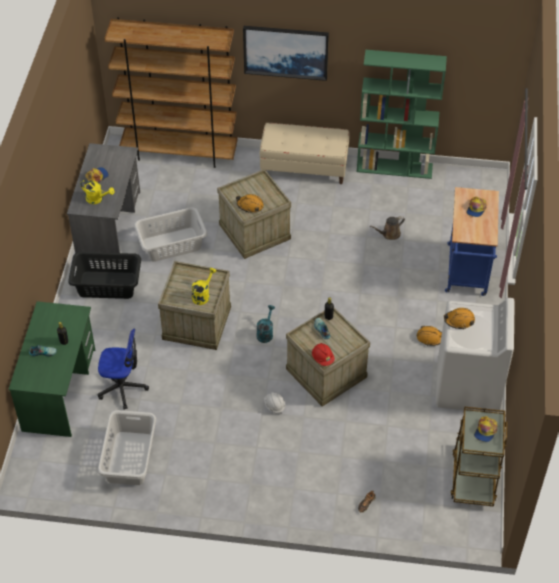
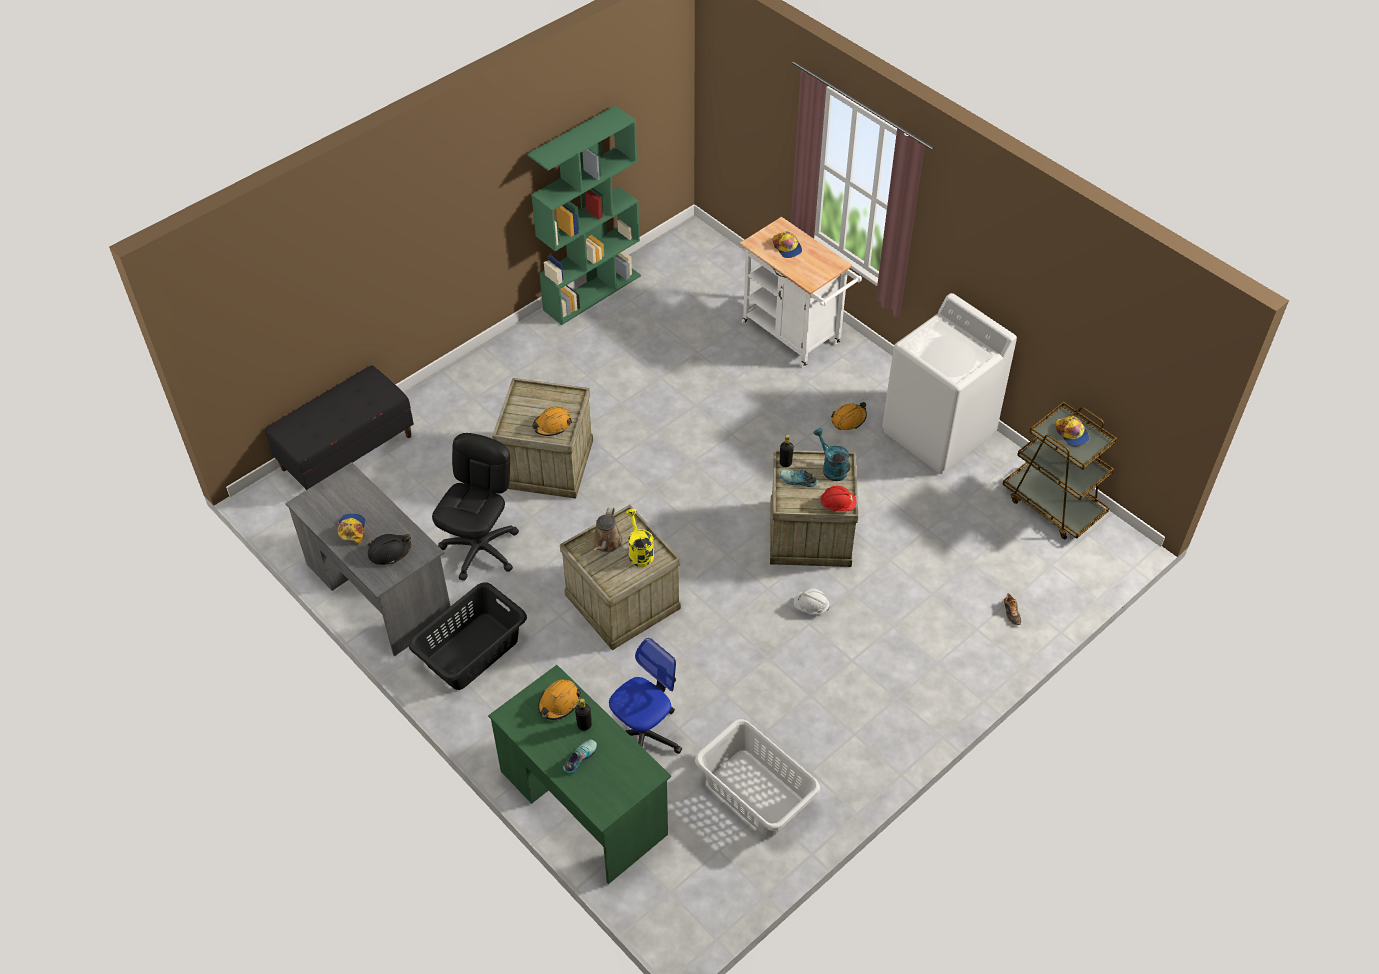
camera: 50 degrees left, 0 degrees up
(97, 199) = (389, 552): yellow watering can -> black hard hat
(172, 245) = (481, 549): grey laundry basket -> black office chair
(179, 153) = (347, 452): brown bookcase -> black bench
(265, 333) = (702, 549): turquoise watering can -> turquoise watering can (831, 468)
(286, 51) = (434, 218): picture -> none
(304, 168) = (504, 362): beige bench -> none
(389, 234) = (678, 357): brown watering can -> brown watering can (606, 543)
(459, 320) = (930, 353): orange hard hat -> orange hard hat (559, 703)
(466, 273) = (795, 336): blue cart -> white cart

